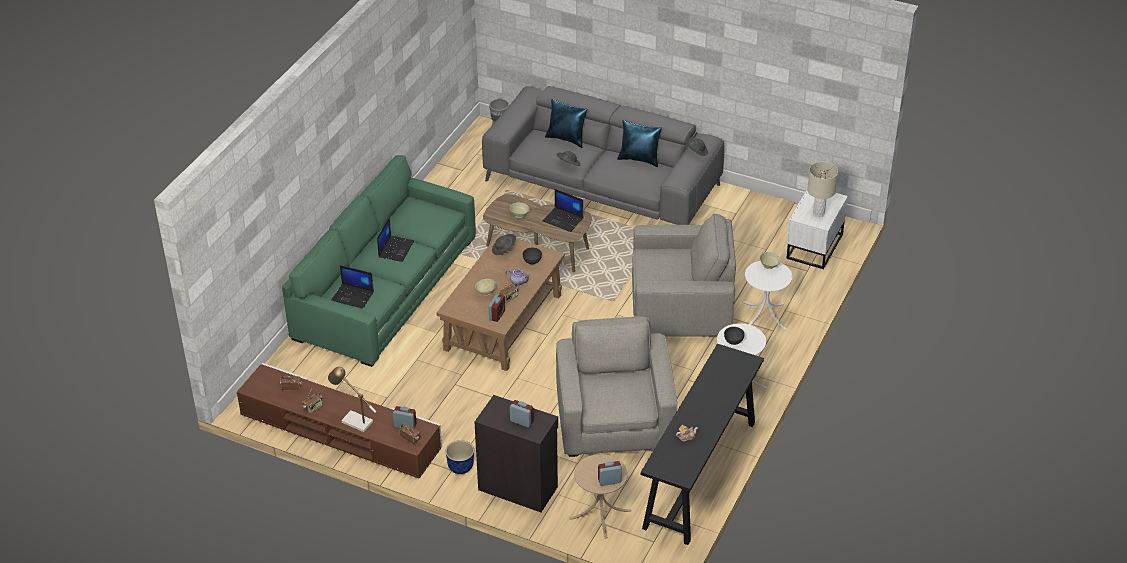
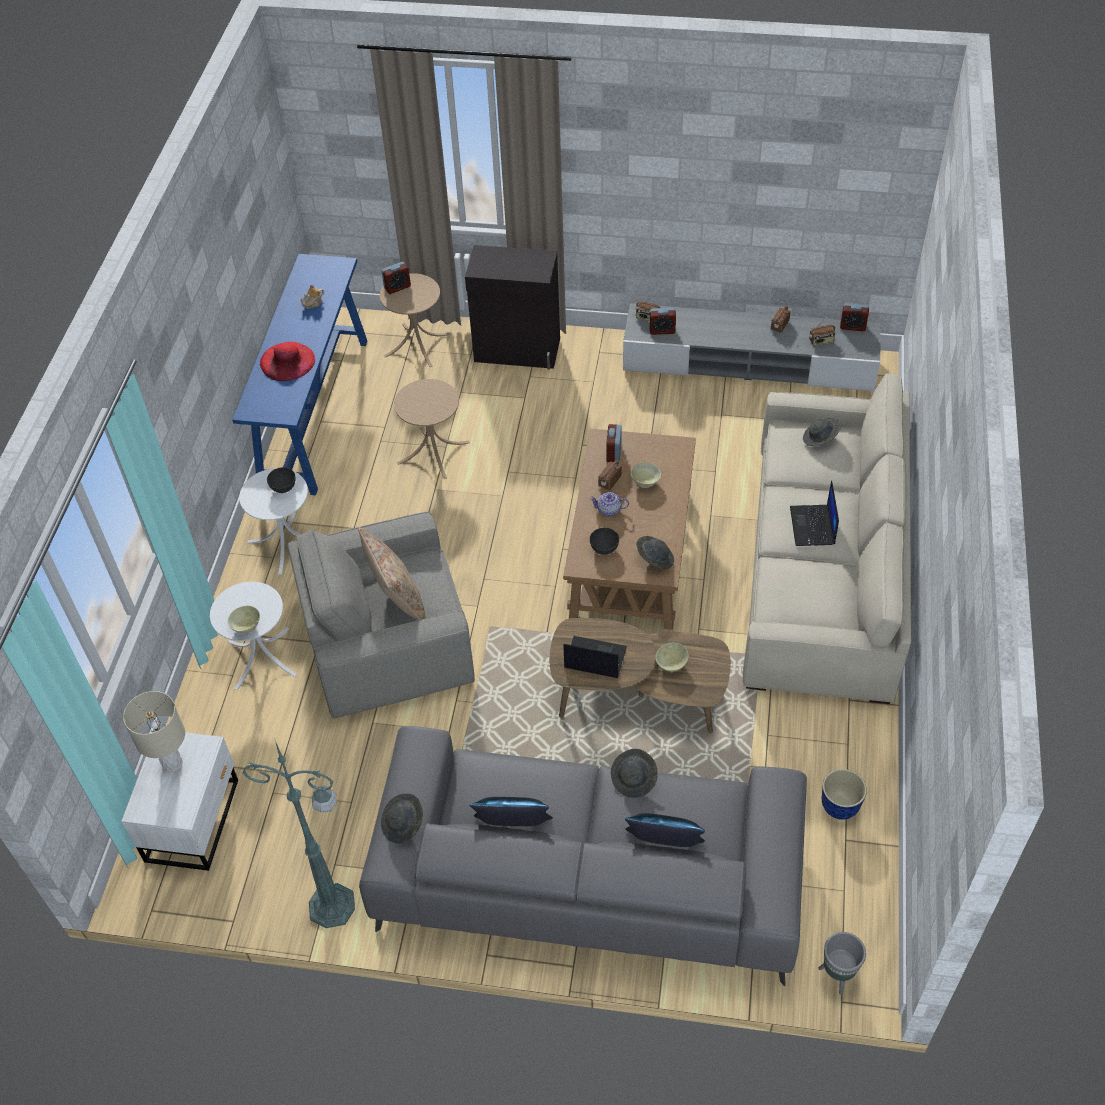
camera: 165 degrees right, 10 degrees up
(340, 432) = (749, 363): brown tv stand -> grey tv stand
(353, 296) = (820, 439): laptop -> grey hat
(353, 421) = (723, 322): table lamp -> none
(386, 287) = (822, 567): green sofa -> beige sofa
(461, 467) = (590, 357): planter -> planter (840, 807)
(521, 421) = (503, 262): alarm clock -> alarm clock (852, 326)
(615, 419) = (433, 452): grey armchair -> beige side table
(671, 264) = (397, 600): none -> beige pillow
(699, 475) = (315, 411): black console table -> blue console table
(715, 392) = (287, 361): none -> red hat
(739, 198) = (334, 906): none -> green floor lamp

